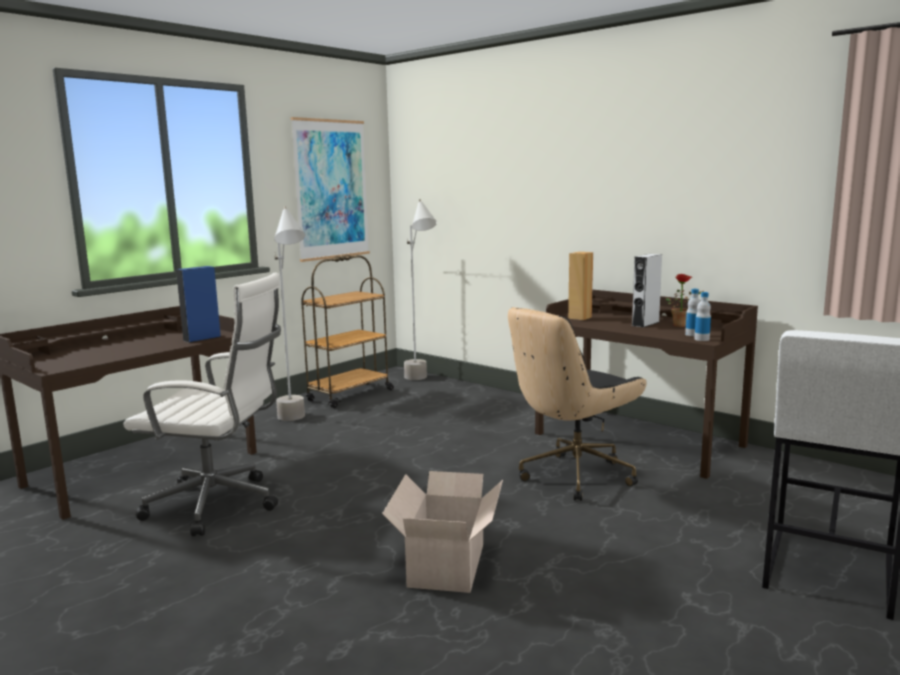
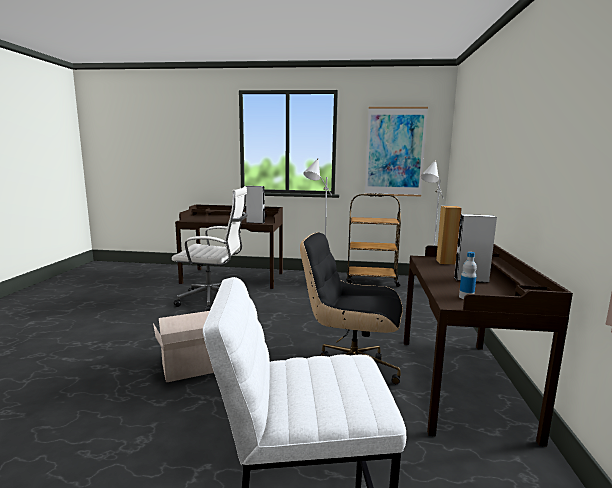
camera: 55 degrees right, 0 degrees up
(202, 338) = (255, 222): blue speaker -> grey speaker
(219, 505) = (213, 300): white office chair -> white office chair turned 60 degrees counterclockwise
(682, 325) = (496, 290): potted plant -> none
(702, 339) = (454, 302): bottle -> none

